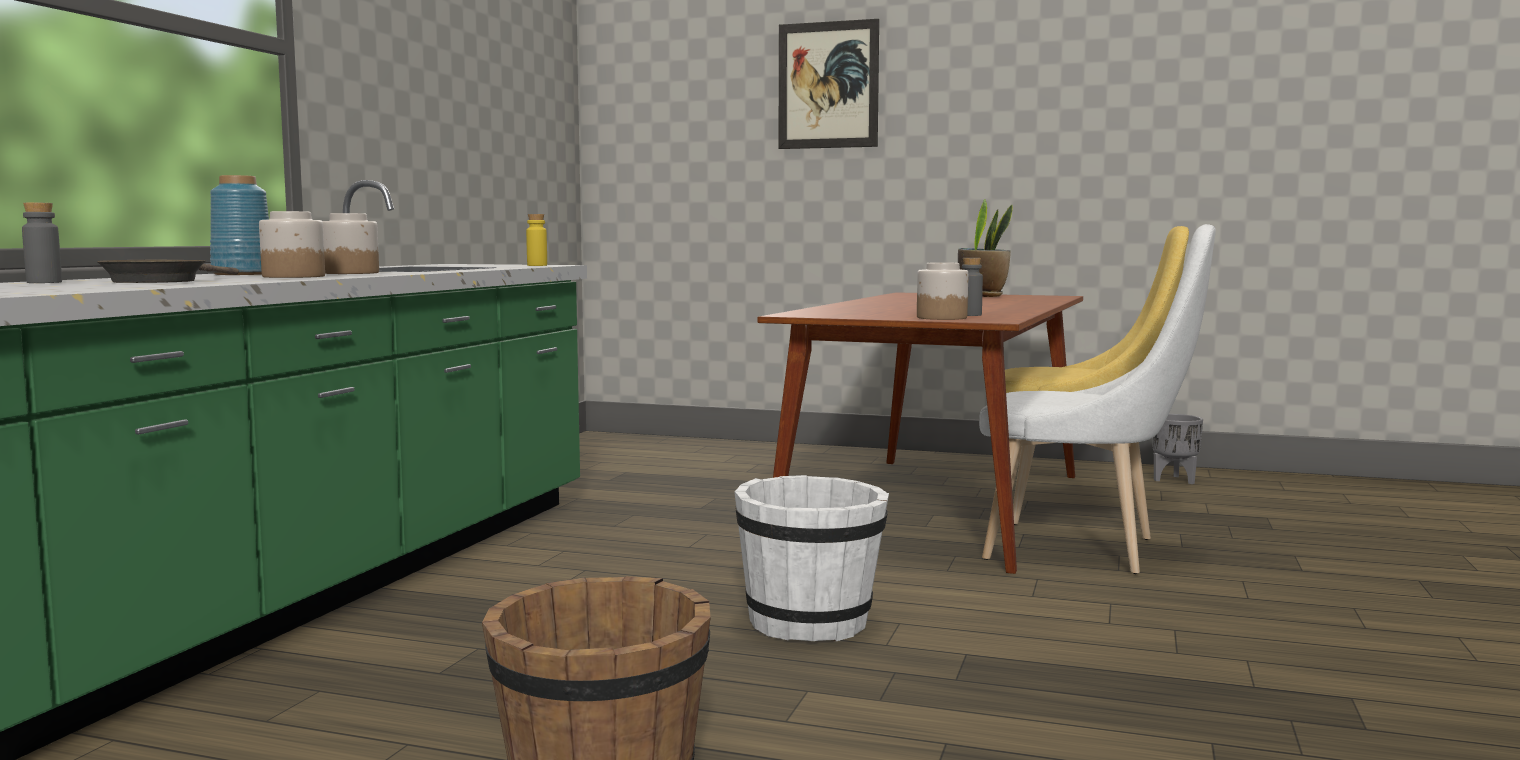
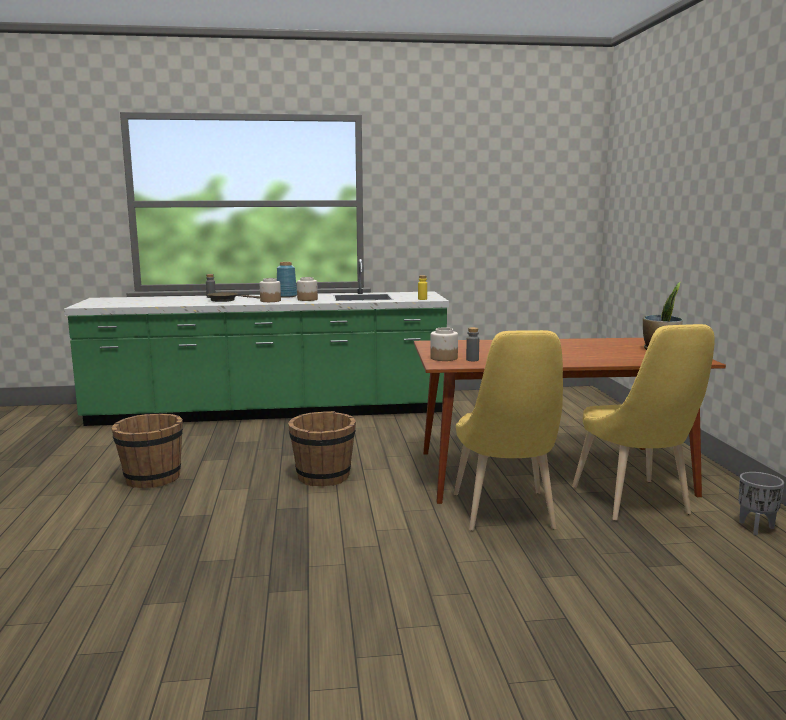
camera: 65 degrees right, 5 degrees up
(810, 622) = (323, 477): white bucket -> brown bucket
(828, 85) = (681, 188): picture -> none
(1084, 550) = (505, 515): white chair -> yellow chair

